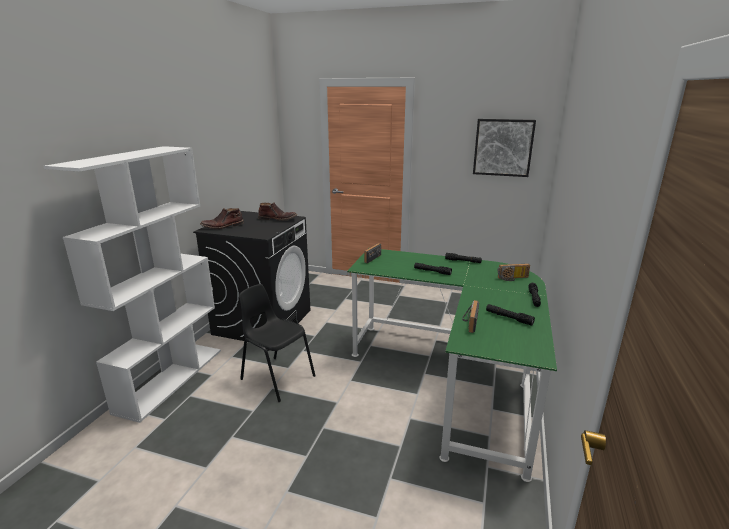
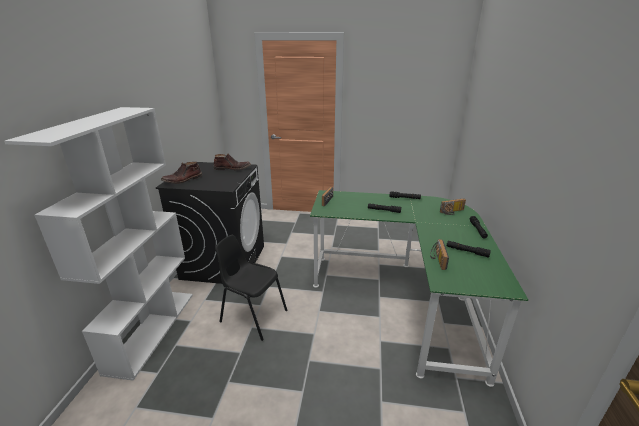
camera: 10 degrees left, 5 degrees up
(503, 147) = (422, 94): picture -> none

